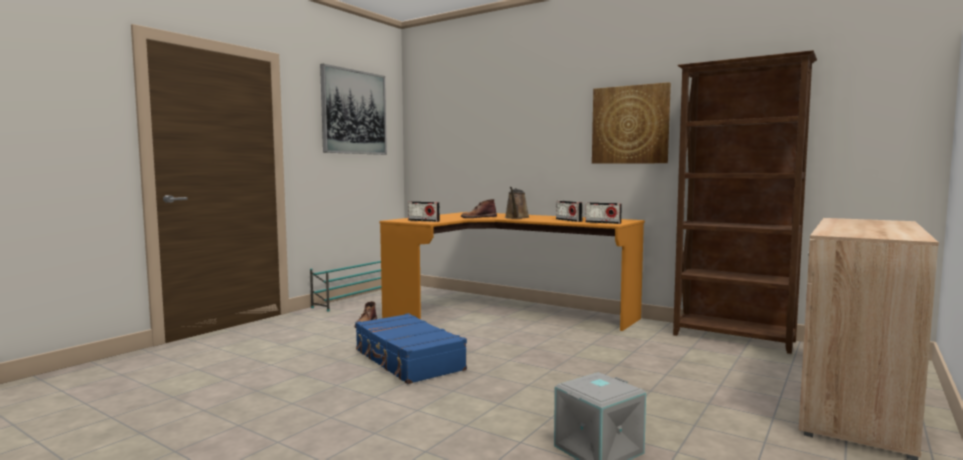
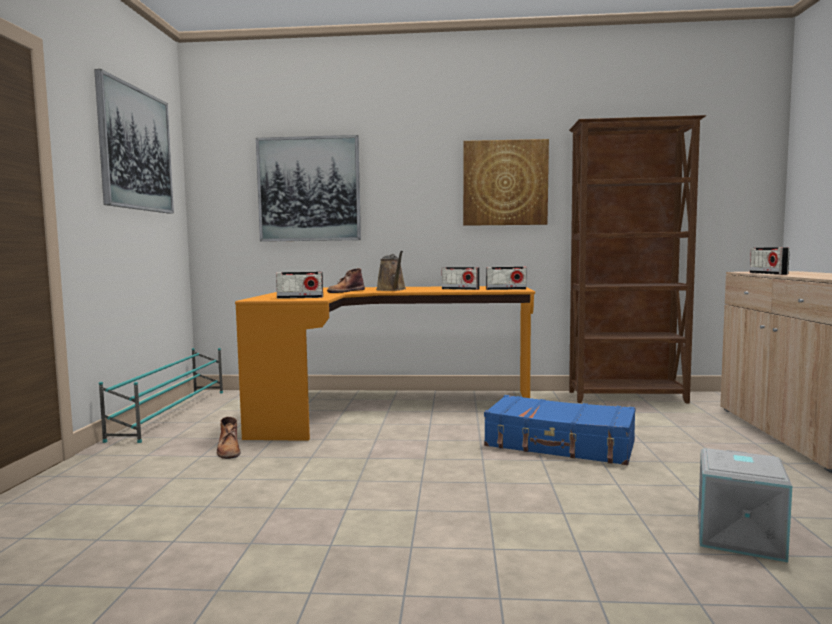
camera: 30 degrees left, 0 degrees up
(407, 360) = (369, 486): blue suitcase -> blue suitcase (560, 445)
(479, 134) = (309, 189): none -> picture
(832, 223) = (768, 273): none -> radio

